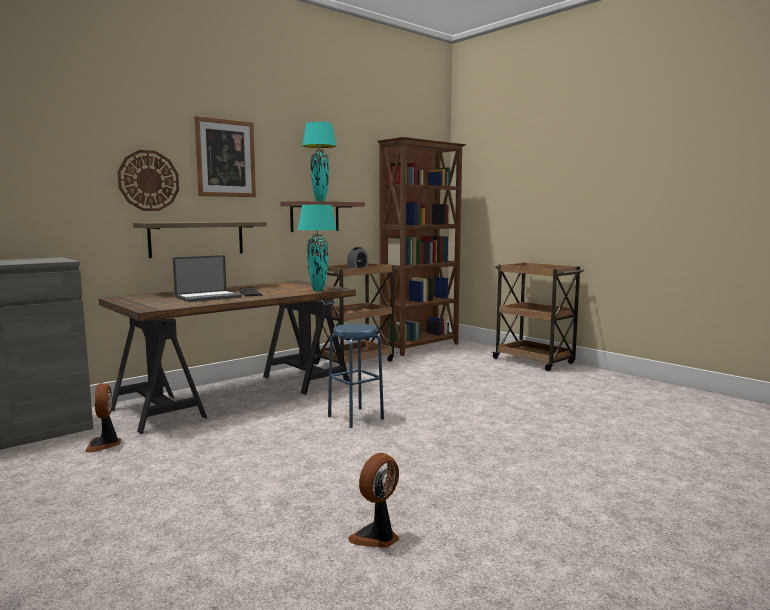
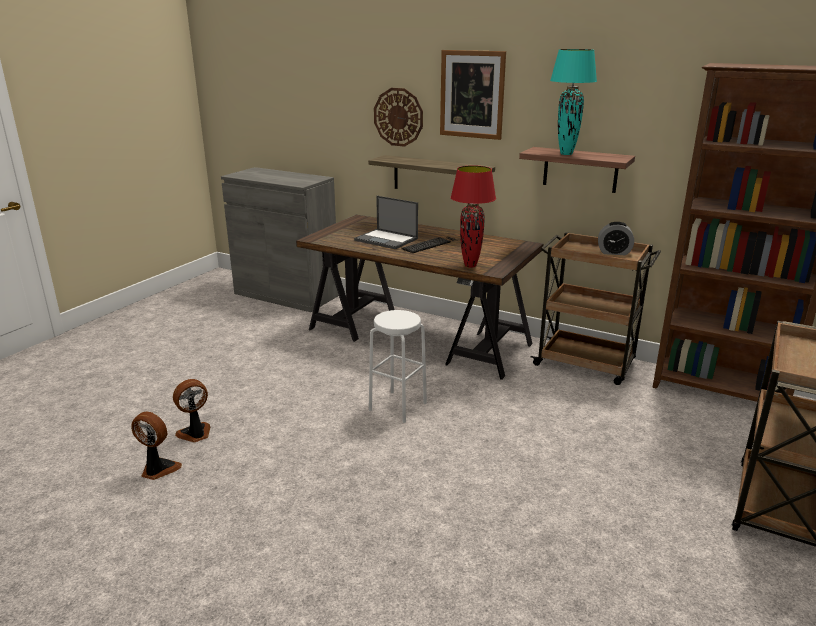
camera: 70 degrees right, 15 degrees up
(104, 444) = (284, 326): fan -> fan (195, 434)
(318, 290) = (470, 265): turquoise table lamp -> red table lamp
(355, 417) = (397, 406): blue stool -> white stool

